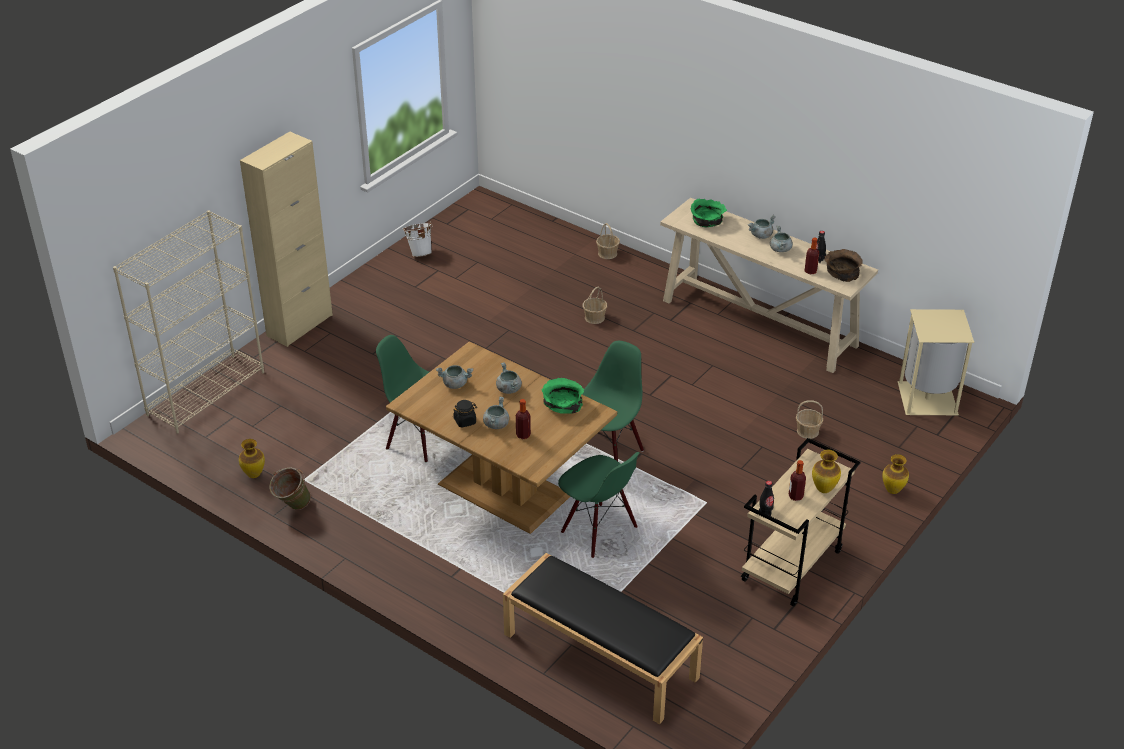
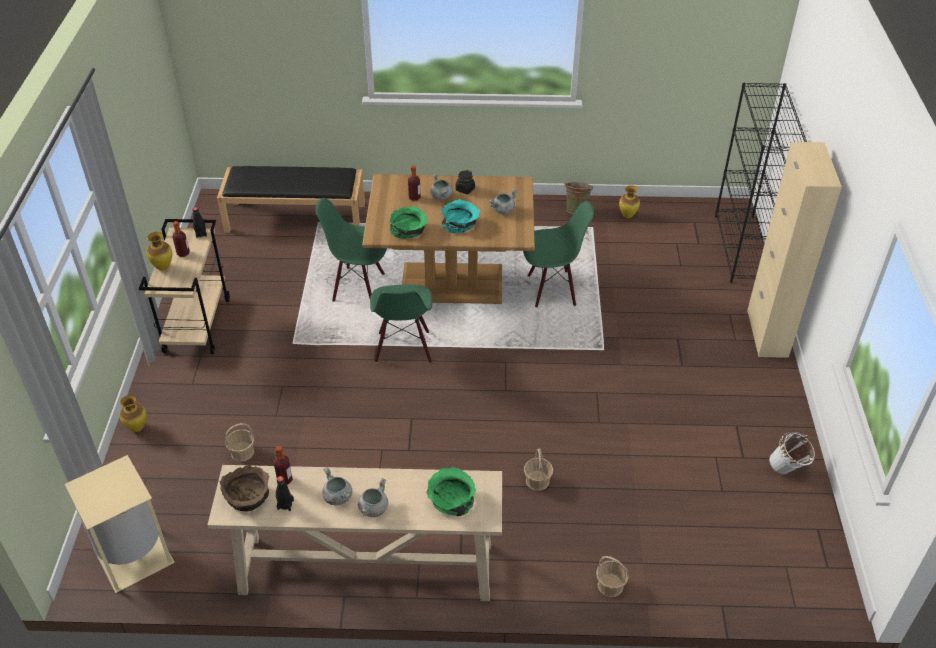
camera: 145 degrees right, 5 degrees up
(206, 393) = (742, 249): beige bookcase -> black bookcase
(508, 389) = (460, 223): grey cooking pot -> turquoise bowl

